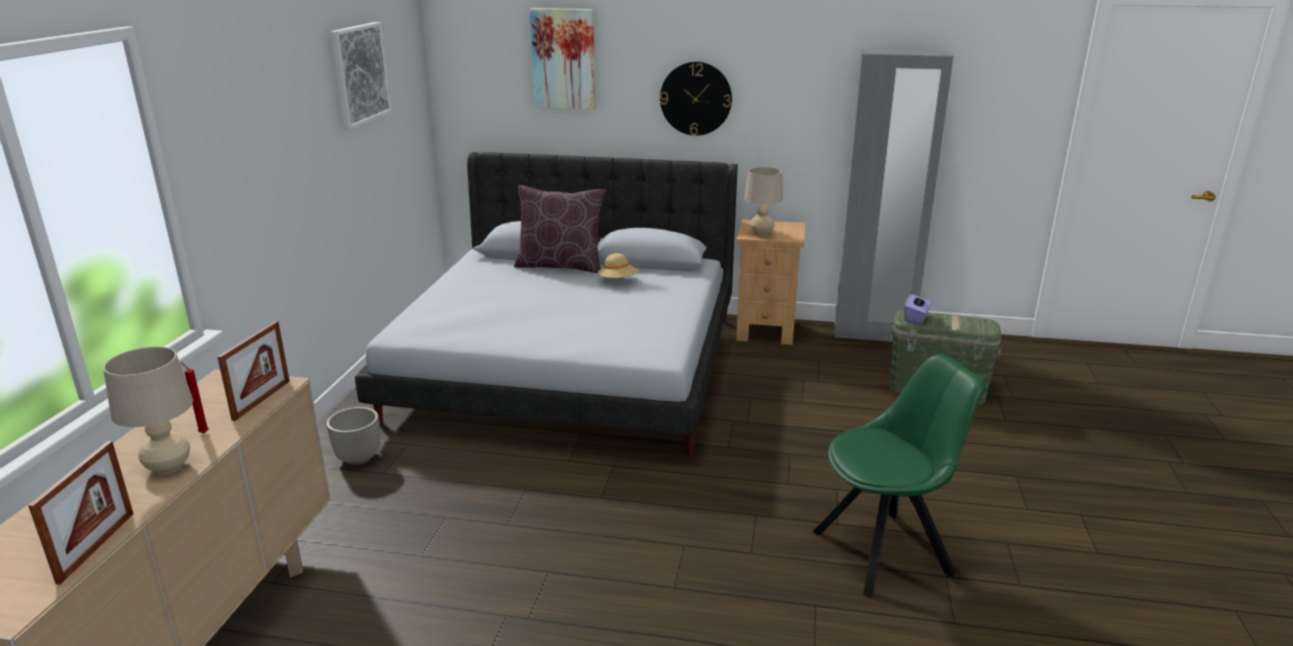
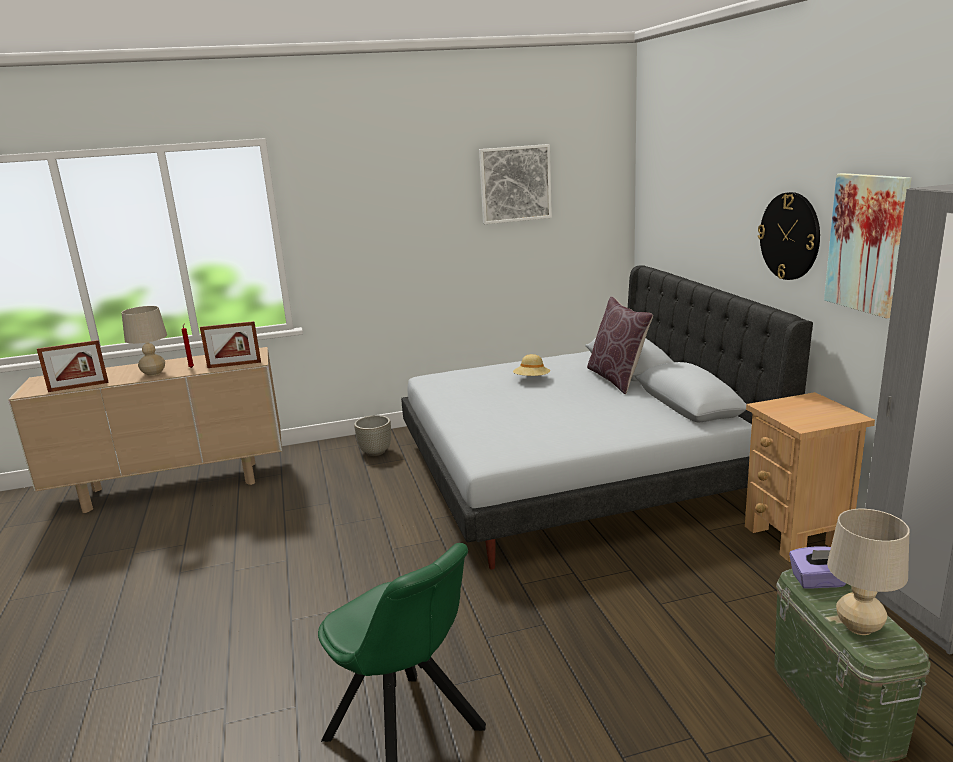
camera: 65 degrees right, 5 degrees down
(564, 59) = (703, 184): picture -> picture (867, 243)
(618, 281) = (619, 404): beige hat -> beige hat (532, 380)
(761, 234) = (784, 409): beige table lamp -> beige table lamp (859, 627)

